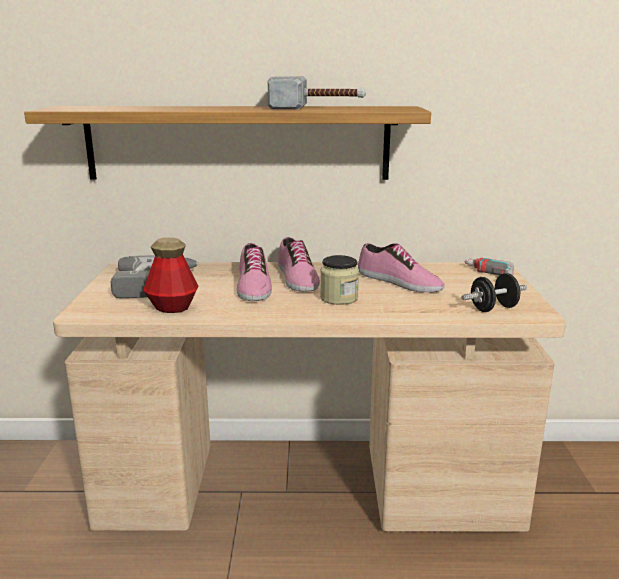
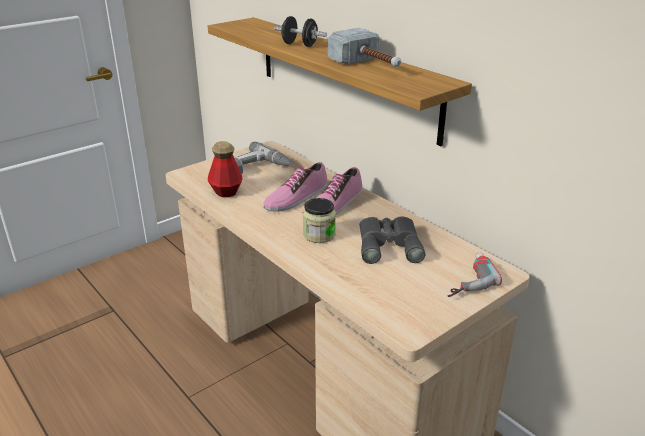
camera: 50 degrees right, 10 degrees up
(398, 282) = (389, 244): shoe -> grey binoculars
(493, 308) = (393, 305): black dumbbell -> black dumbbell (299, 45)

